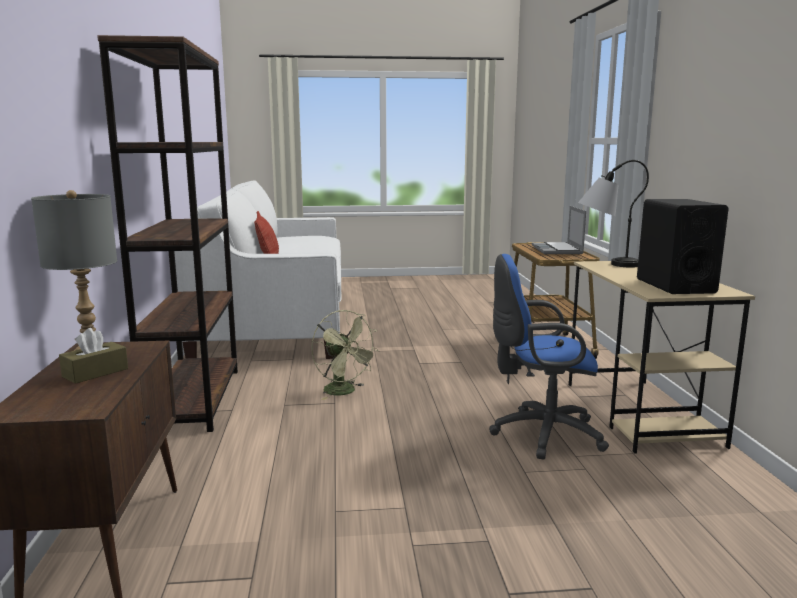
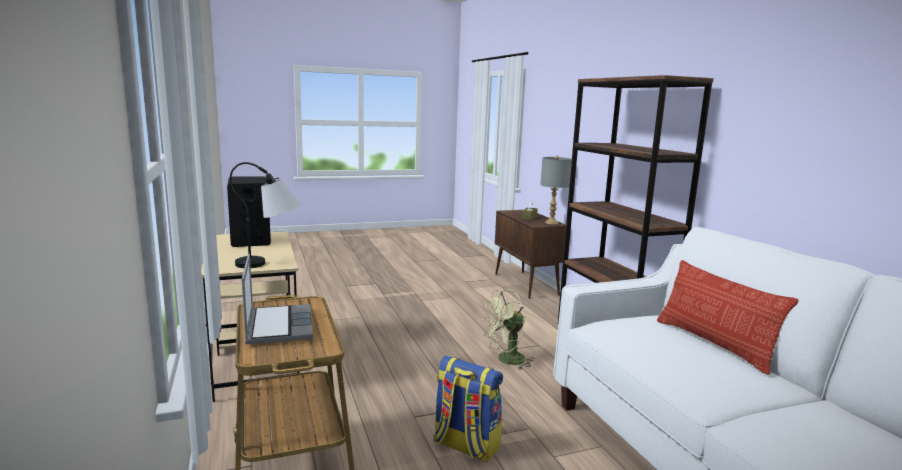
camera: 165 degrees right, 0 degrees up
(344, 392) = (506, 360): green fan -> green fan turned 60 degrees counterclockwise
(428, 347) = (465, 446): none -> backpack
(541, 434) = (345, 338): blue office chair -> none

